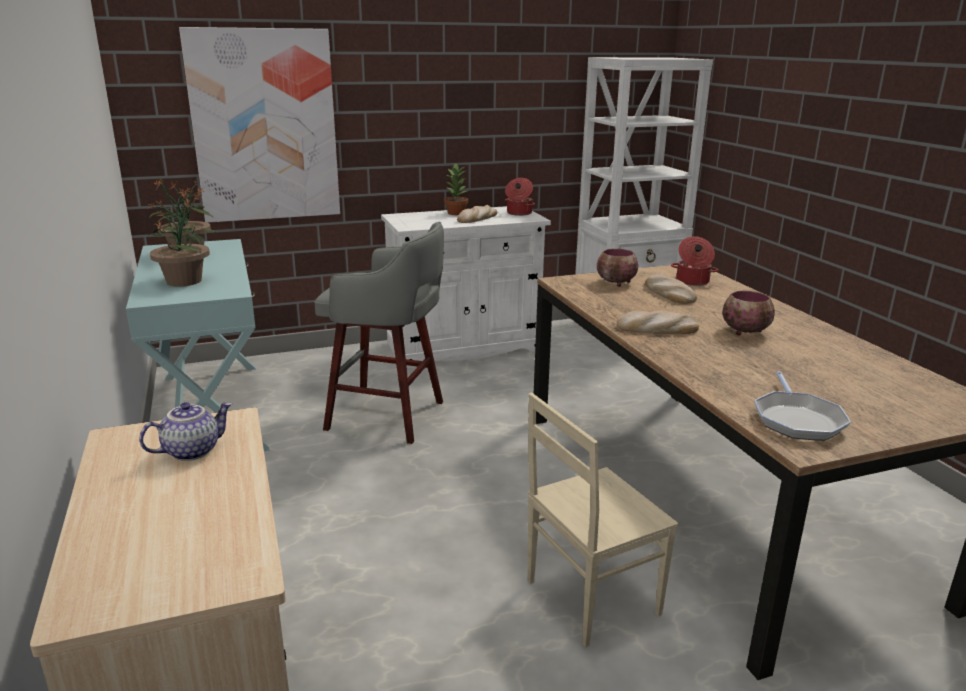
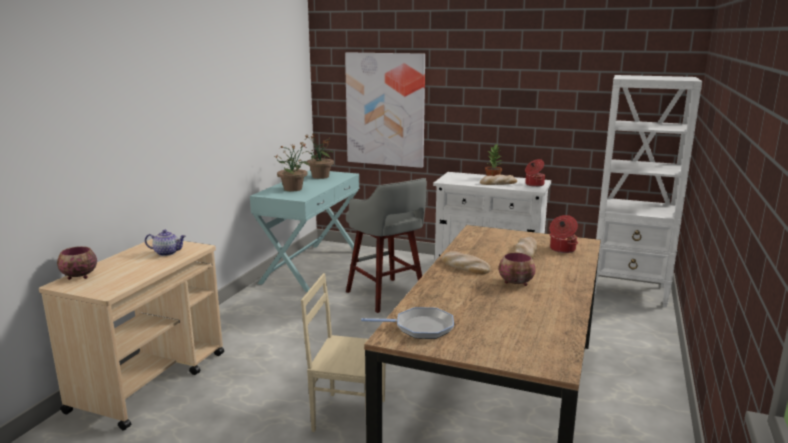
camera: 40 degrees right, 5 degrees down
(616, 283) = (506, 238): bowl -> bowl (78, 276)
(797, 419) = (420, 327): frying pan -> frying pan turned 135 degrees counterclockwise

